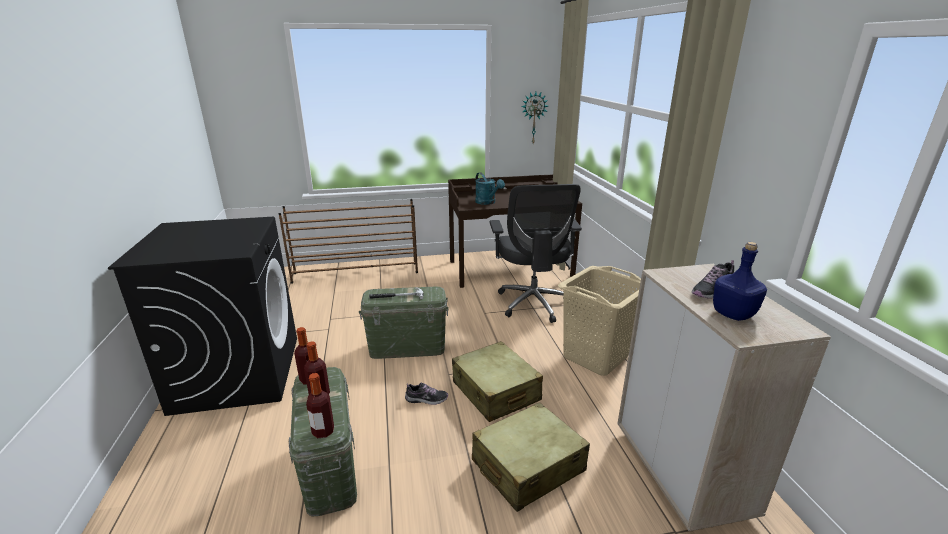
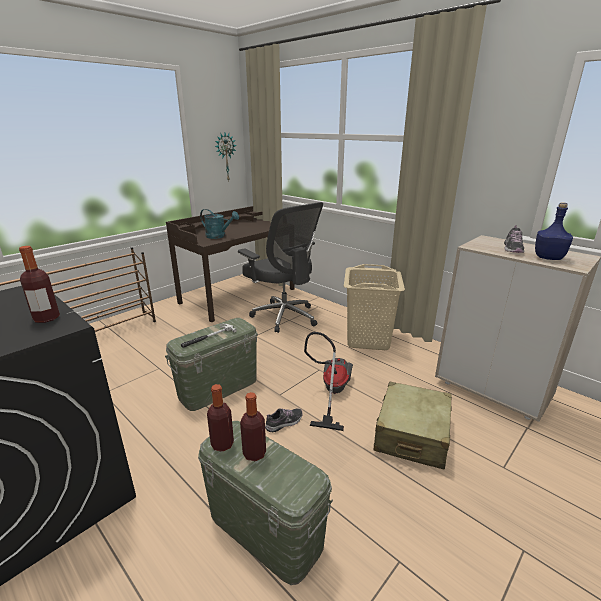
camera: 35 degrees left, 0 degrees up
(323, 431) = (304, 482): bottle -> bottle (46, 318)
(495, 391) = (331, 392): beige suitcase -> vacuum cleaner

